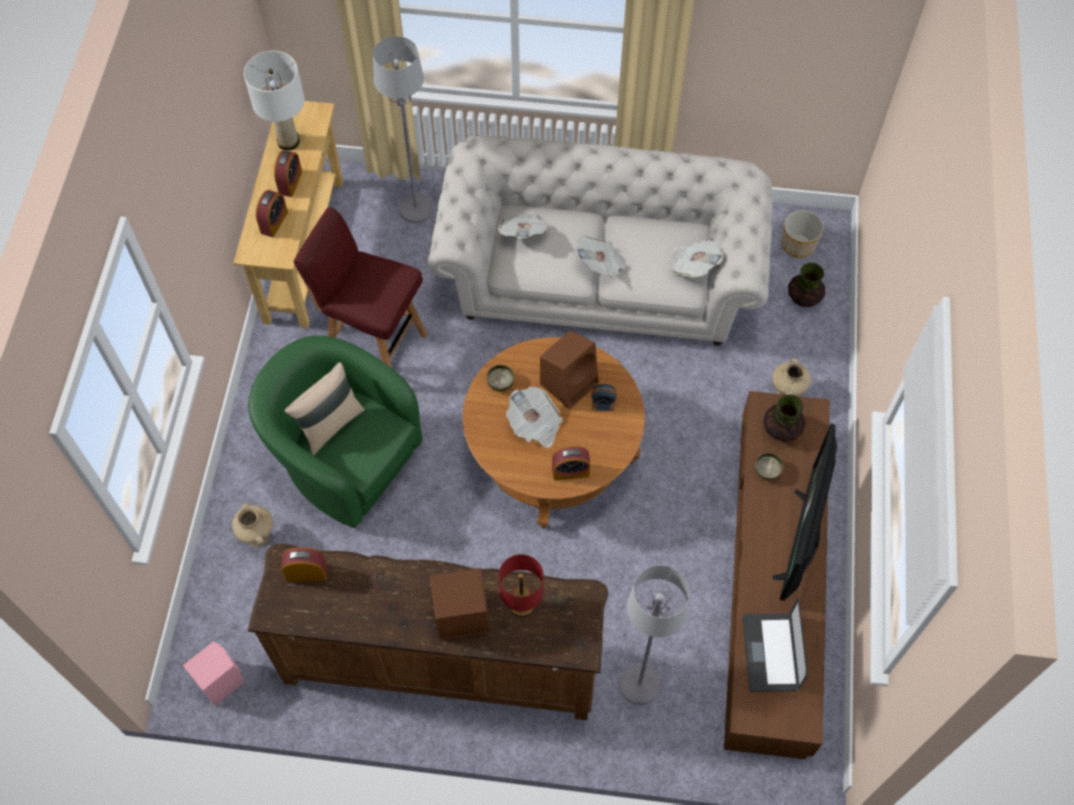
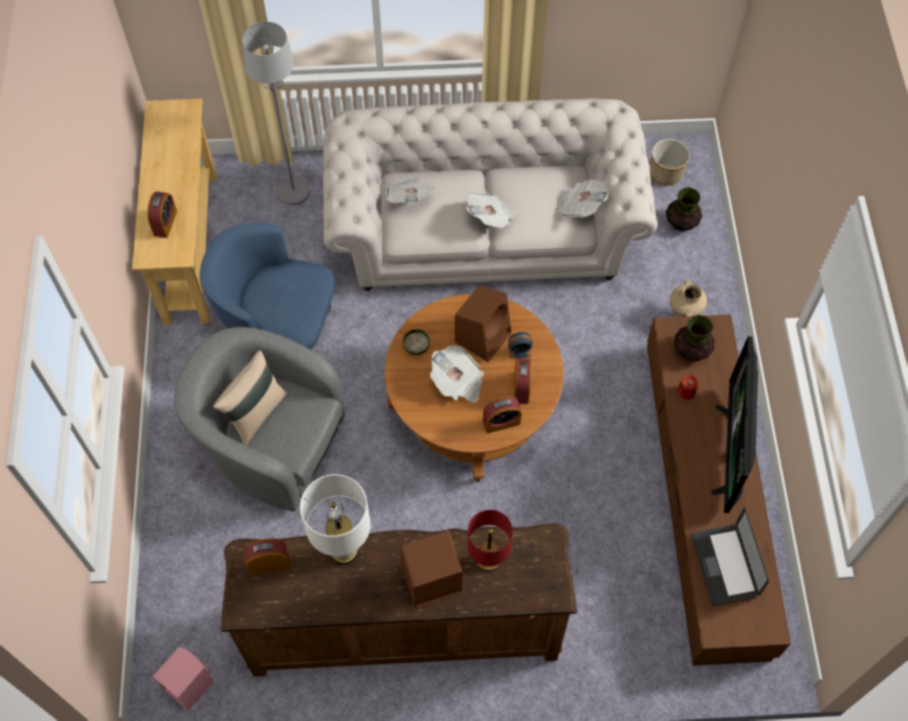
camera: 10 degrees left, 0 degrees up
(258, 536) = (199, 536): beige vase -> none
(288, 141) = (164, 141): white table lamp -> white table lamp (344, 551)
(290, 182) = (173, 181): alarm clock -> alarm clock (521, 387)
(345, 459) = (271, 445): green armchair -> grey armchair
(375, 348) = (280, 333): red stool -> blue armchair
(639, 685) = (600, 617): grey floor lamp -> none
(767, 471) = (686, 392): bowl -> red candle

